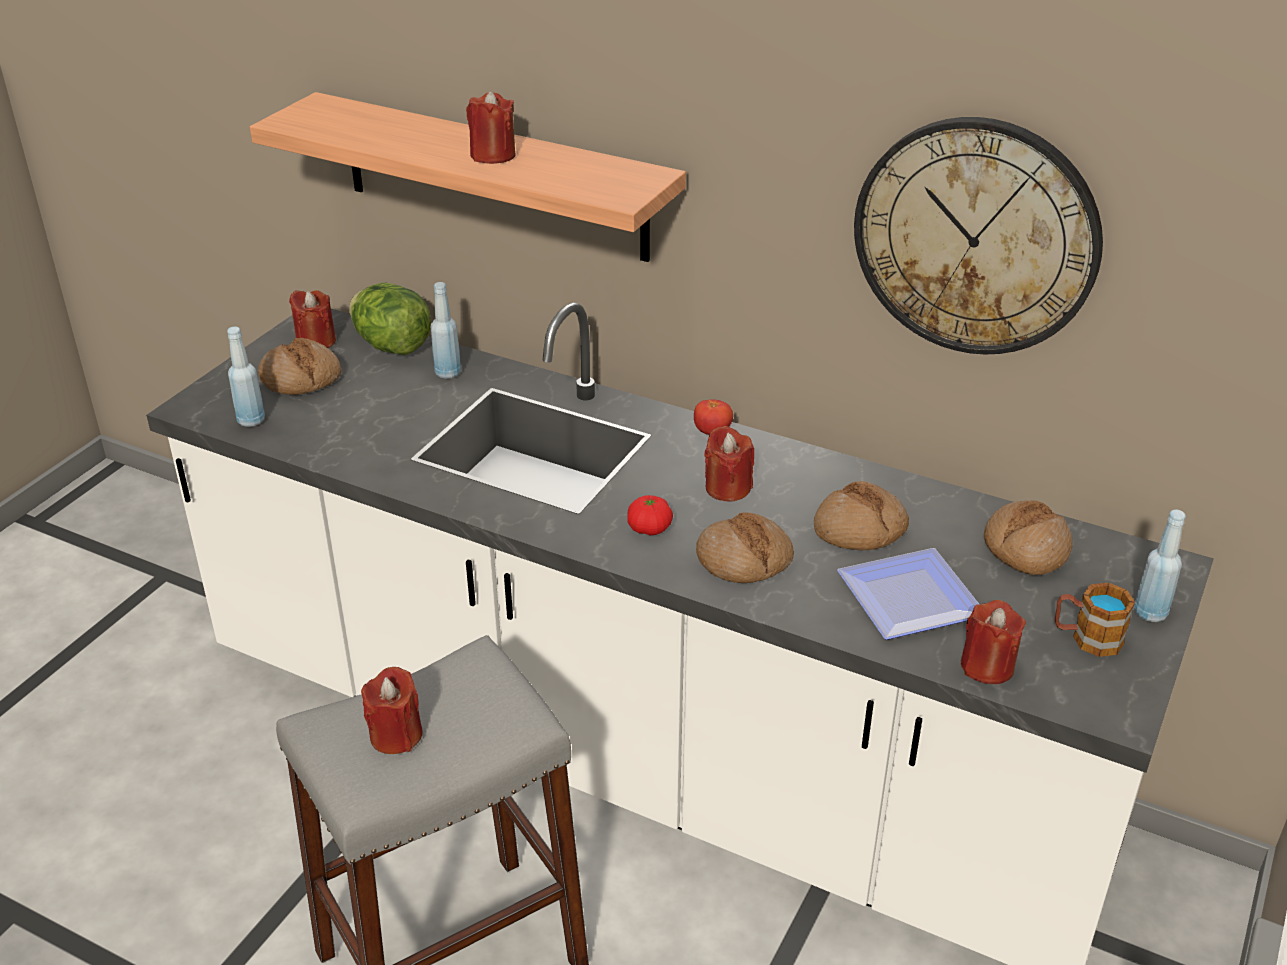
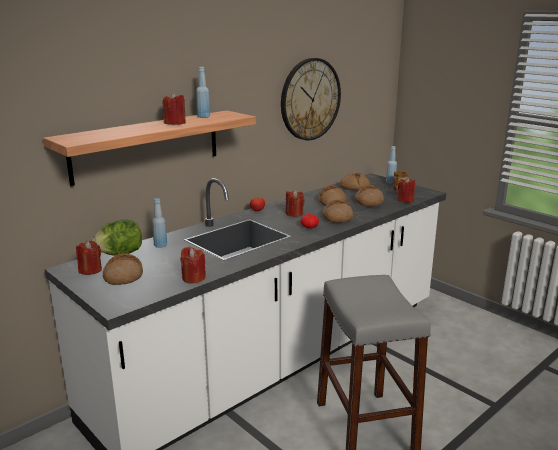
camera: 70 degrees left, 15 degrees down
(251, 420) = (150, 291): blue bottle -> blue bottle (203, 117)
(396, 735) = (379, 303): red candle -> red candle (193, 278)
(911, 595) = (368, 202): plate -> bread

